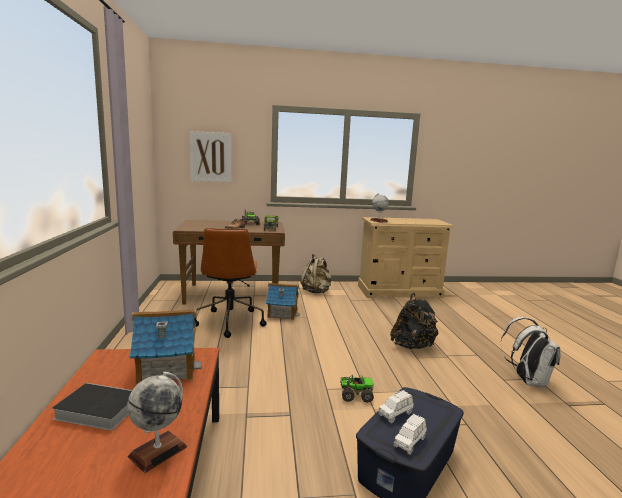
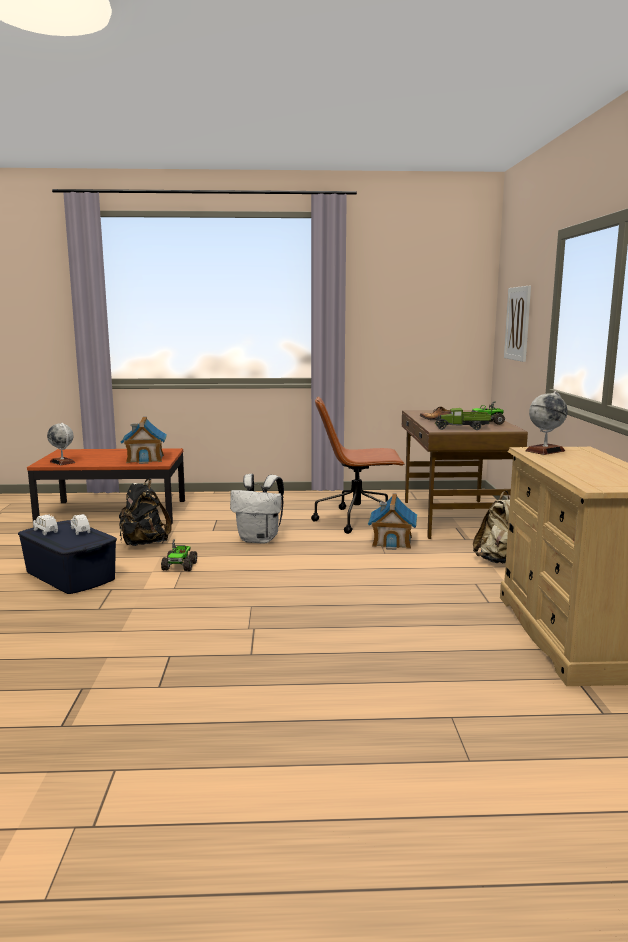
camera: 95 degrees right, 0 degrees up
(96, 410) = (109, 453): book -> none
(412, 346) = (287, 608): black backpack -> black backpack (143, 543)
(527, 380) = (157, 675): white backpack -> white backpack (259, 539)

